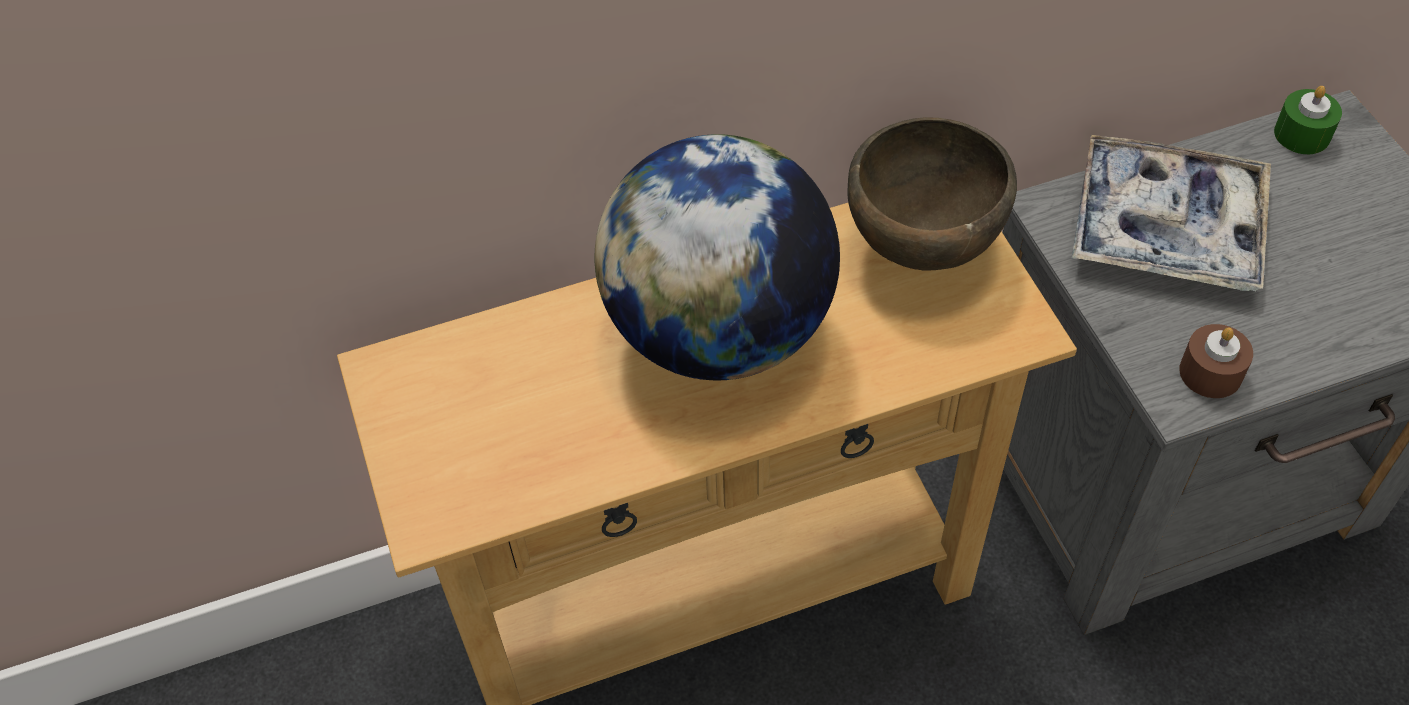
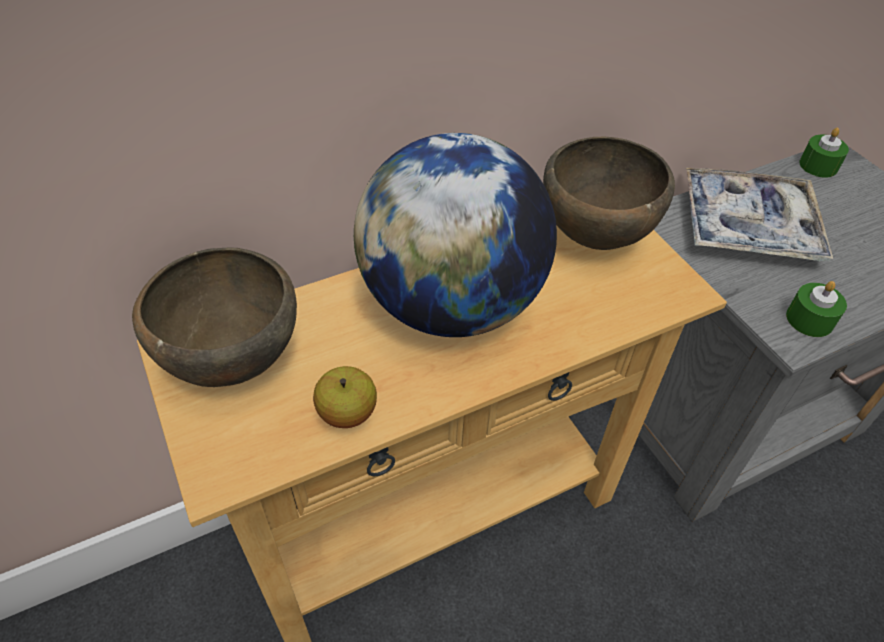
camera: 10 degrees left, 5 degrees down
(447, 392) = (232, 363): none -> brown bowl
(577, 462) = (347, 413): none -> apple
(1210, 373) = (809, 319): brown candle -> green candle

